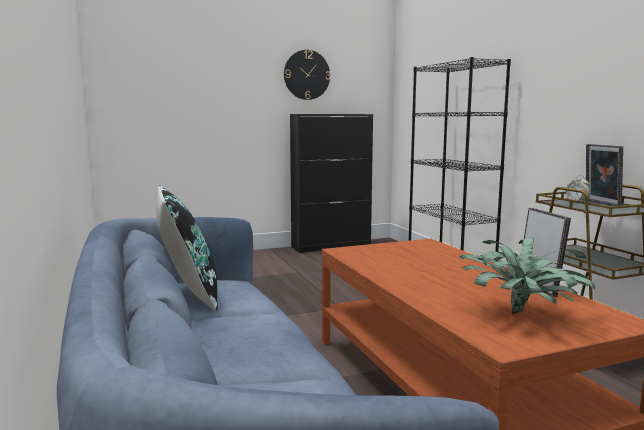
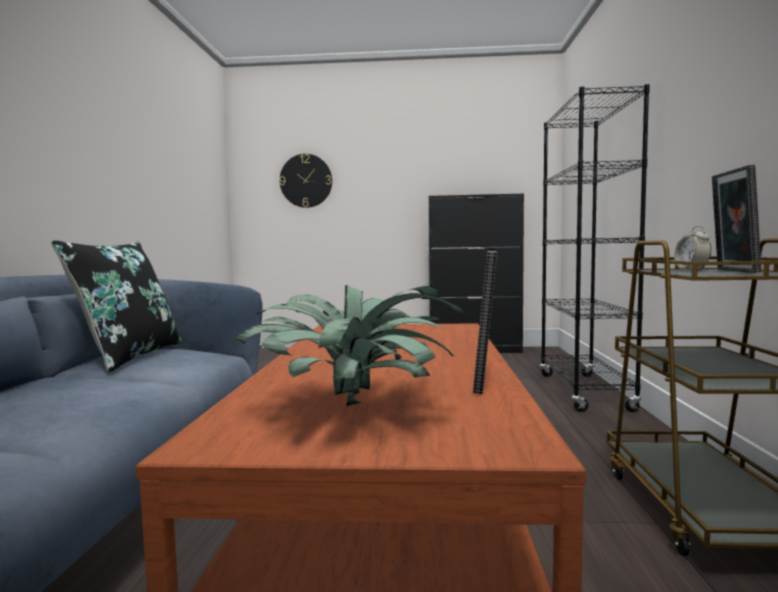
camera: 25 degrees right, 5 degrees down
(306, 75) = (449, 154): wall clock -> wall clock (306, 181)

